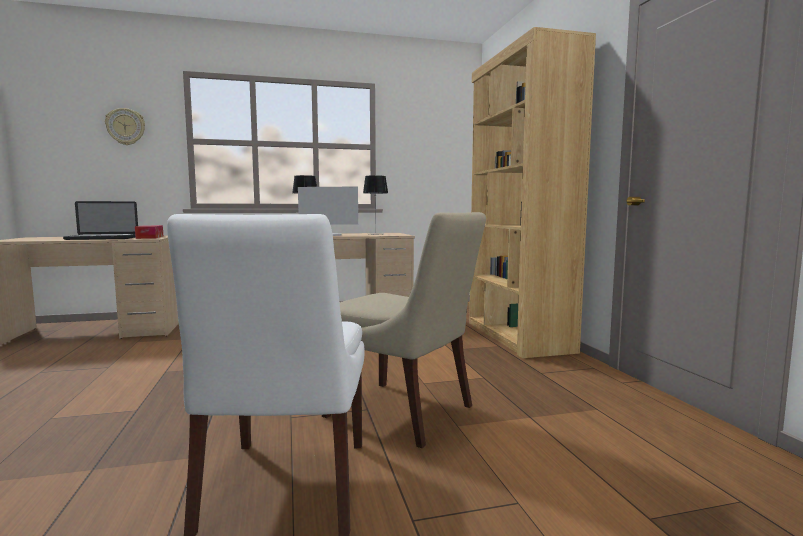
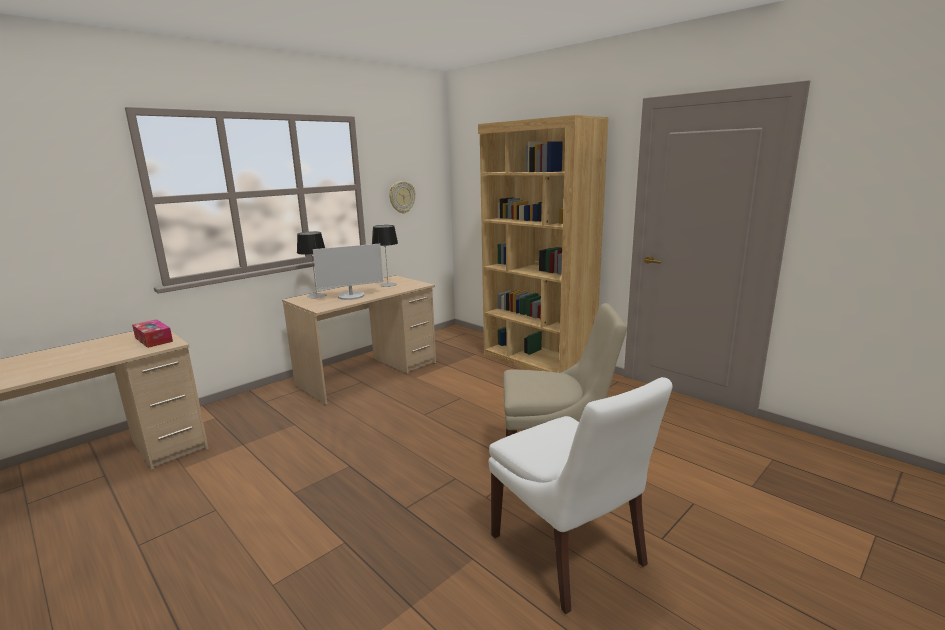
camera: 30 degrees left, 10 degrees up
(102, 238) = (95, 355): laptop -> none
(125, 126) = (51, 189): wall clock -> wall clock (401, 197)

